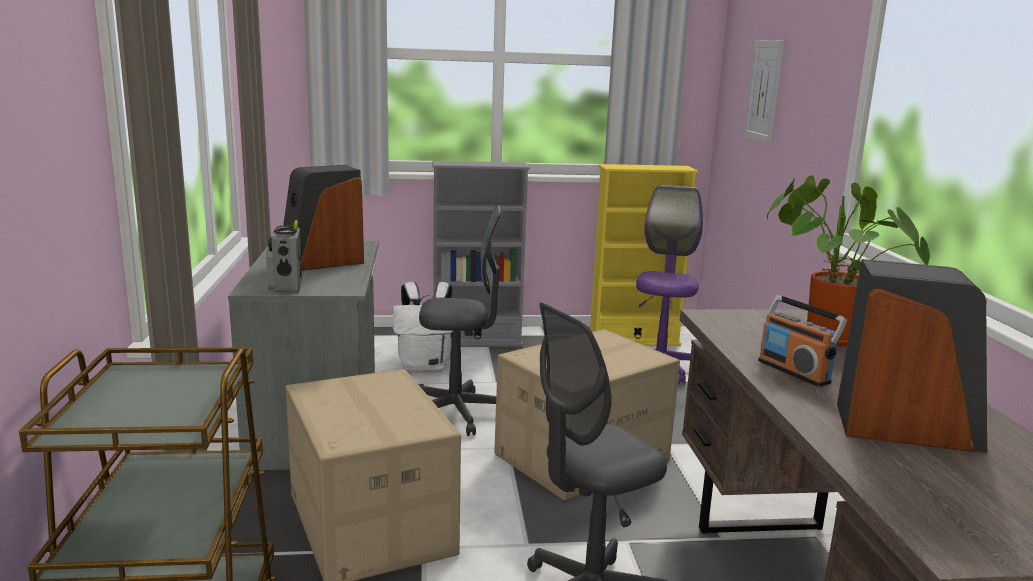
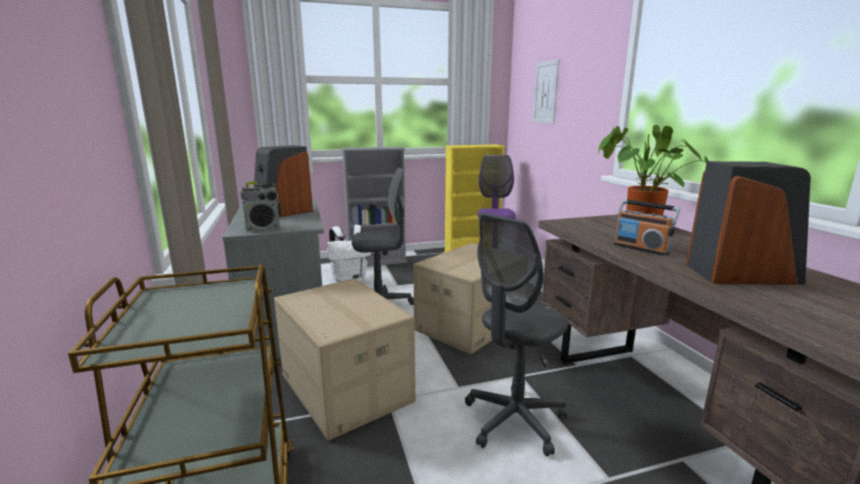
camera: 10 degrees left, 0 degrees up
(285, 286) = (263, 228): radio -> radio turned 90 degrees counterclockwise

